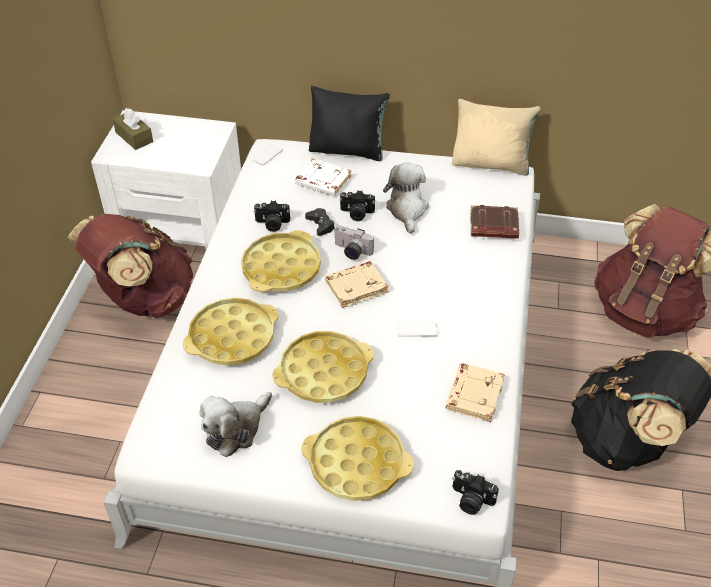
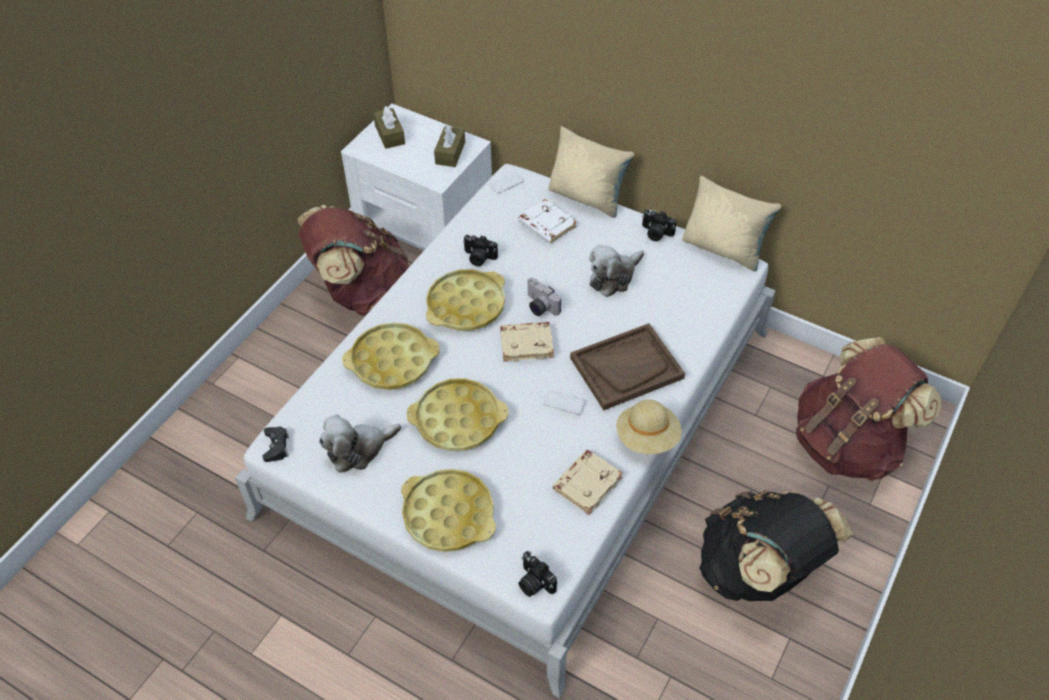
camera: 20 degrees right, 5 degrees up
(201, 140) = (450, 153): none -> brown tissue box
(320, 225) = (523, 270): black game controller -> black game controller (276, 446)
(348, 150) = (587, 197): black pillow -> beige pillow
(356, 214) = (563, 268): camera -> camera (655, 233)
(407, 210) = (613, 277): plush toy -> plush toy turned 150 degrees counterclockwise
(458, 283) = (626, 368): none -> brown tray
(493, 226) = (690, 318): brown book -> none
(507, 338) = (647, 437): none -> beige hat

